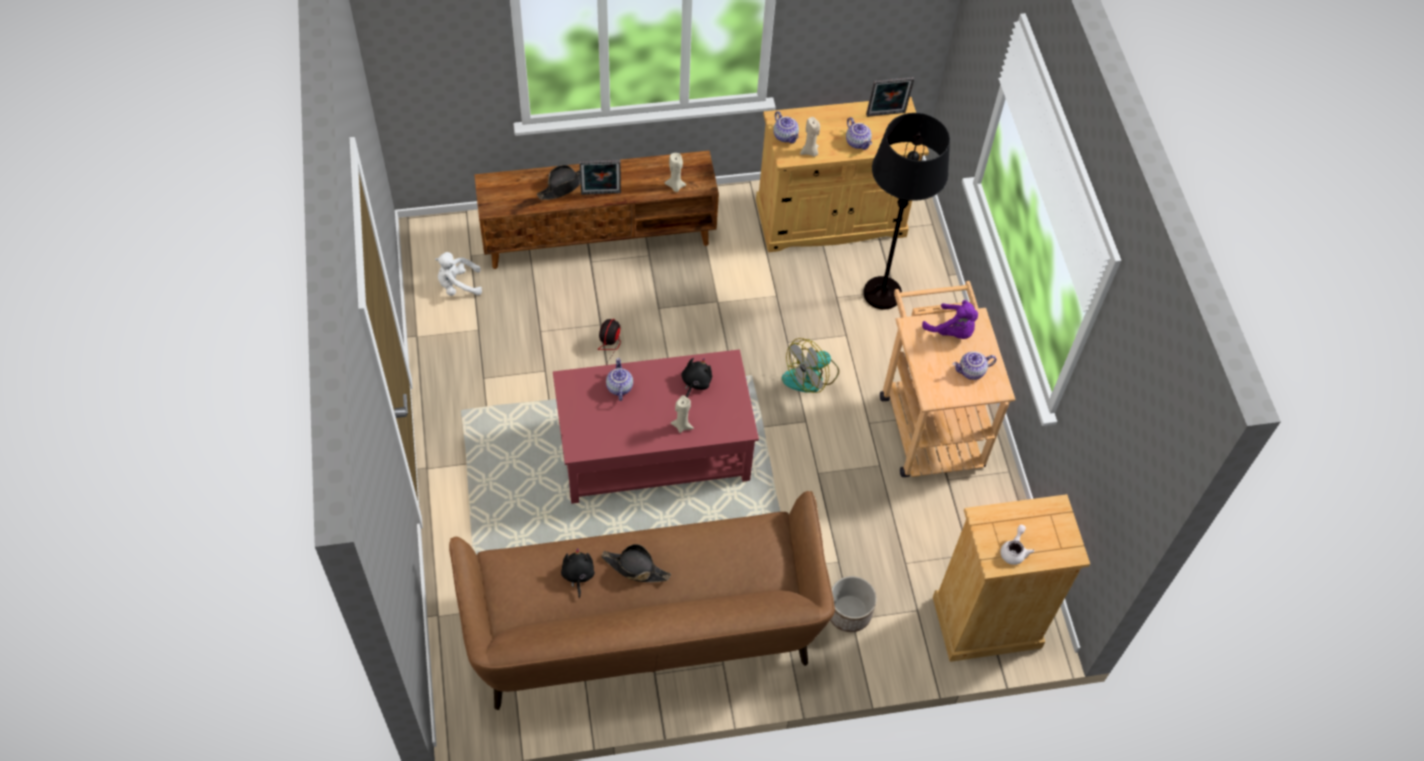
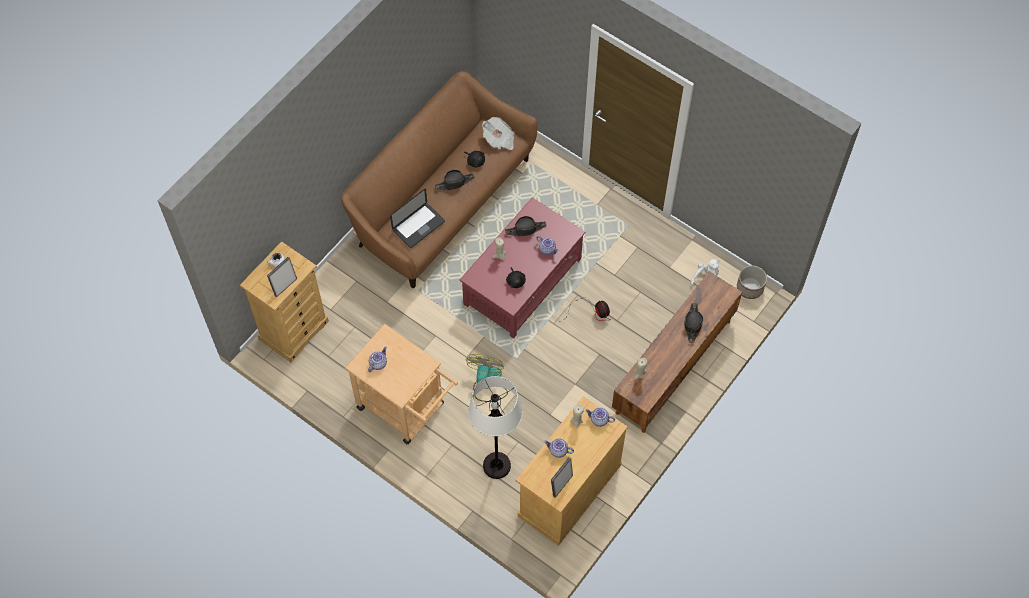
camera: 140 degrees right, 5 degrees up
(514, 579) = (499, 139): none -> newspaper
(601, 194) = (669, 336): picture frame -> picture frame (284, 286)
(617, 431) = (525, 229): none -> black hat
(739, 550) = (418, 226): none -> laptop
(848, 612) = (361, 283): planter -> planter (750, 288)
(882, 294) = (496, 465): black floor lamp -> white floor lamp
(952, 331) = (406, 378): purple plush toy -> none

